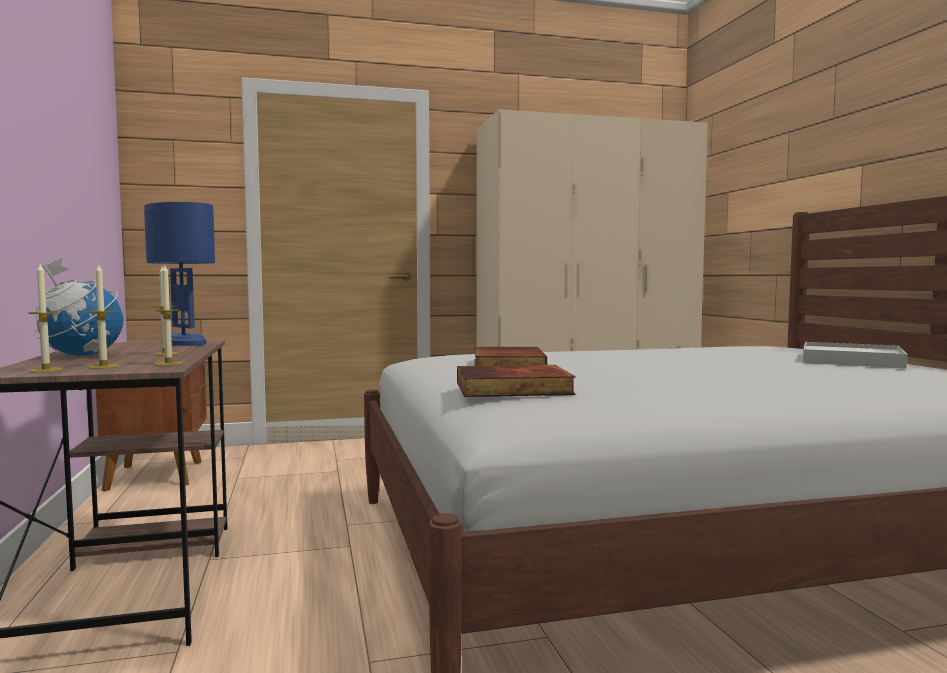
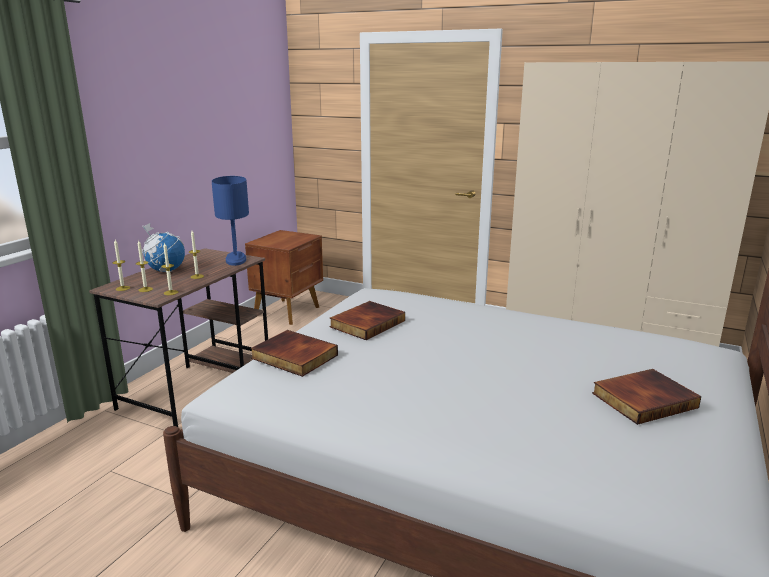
camera: 40 degrees right, 15 degrees up
(851, 360) = (643, 399): white tray -> book

